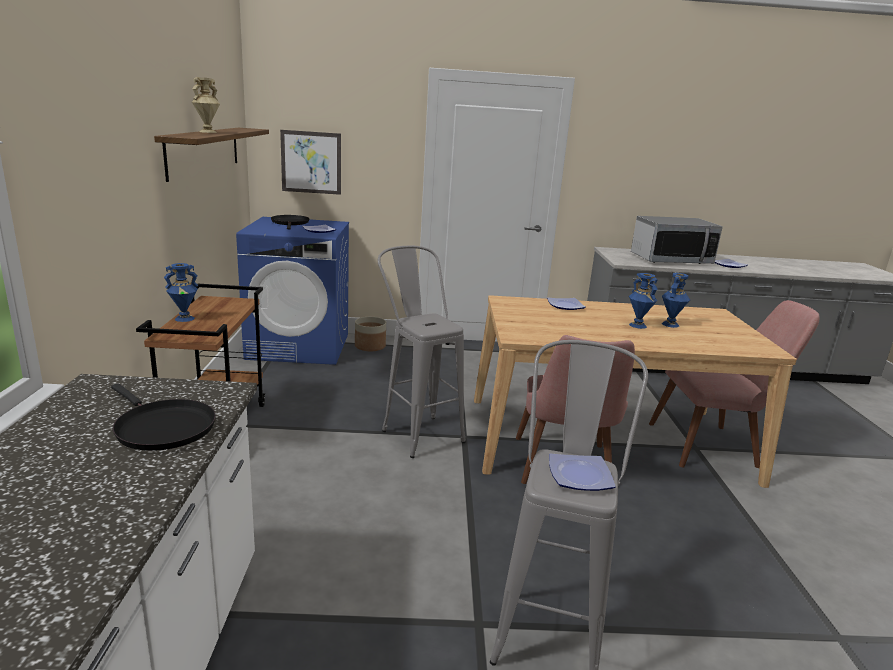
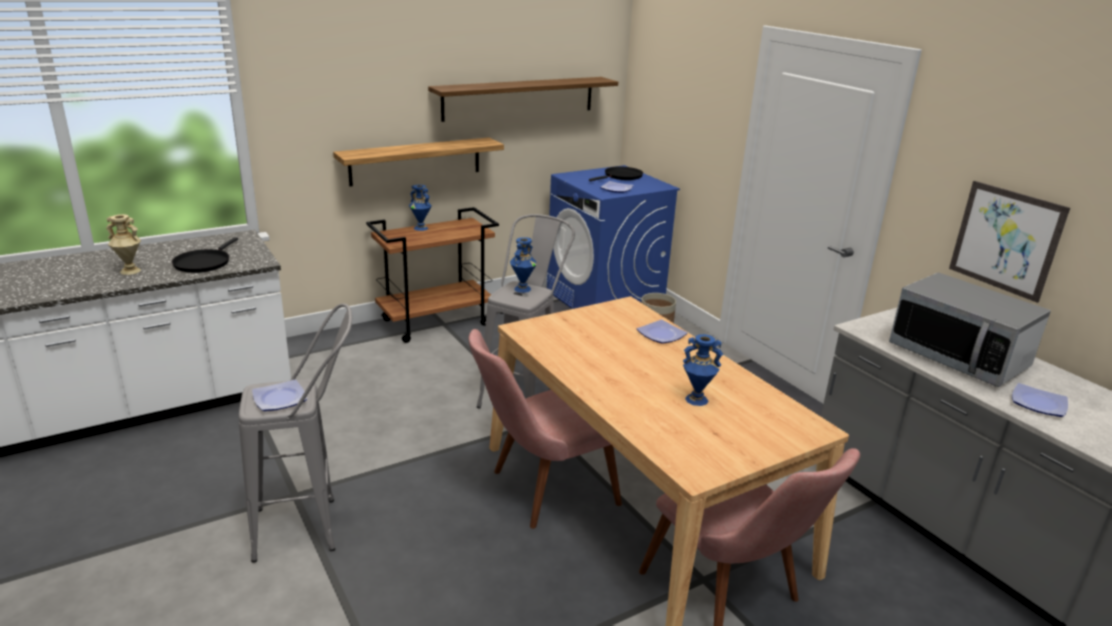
camera: 60 degrees right, 5 degrees up
(155, 236) = (415, 161): none -> shelf
(208, 132) = (508, 83): beige vase -> beige vase (130, 271)
(311, 162) = (662, 118): picture -> picture (1006, 240)
(637, 325) = (657, 380): blue vase -> blue vase (522, 289)

